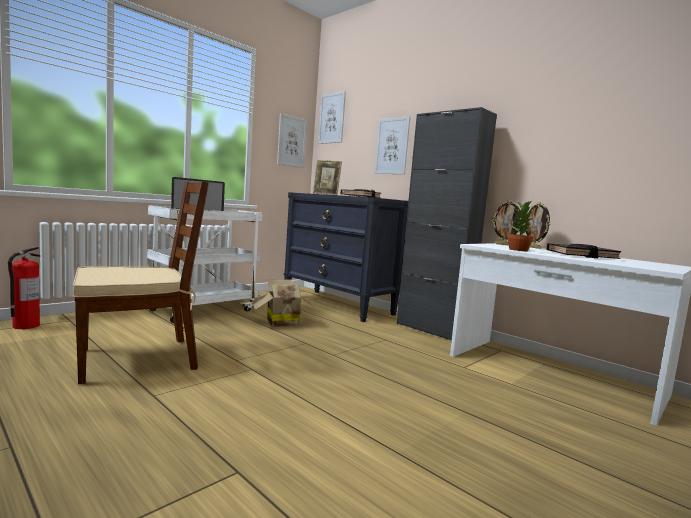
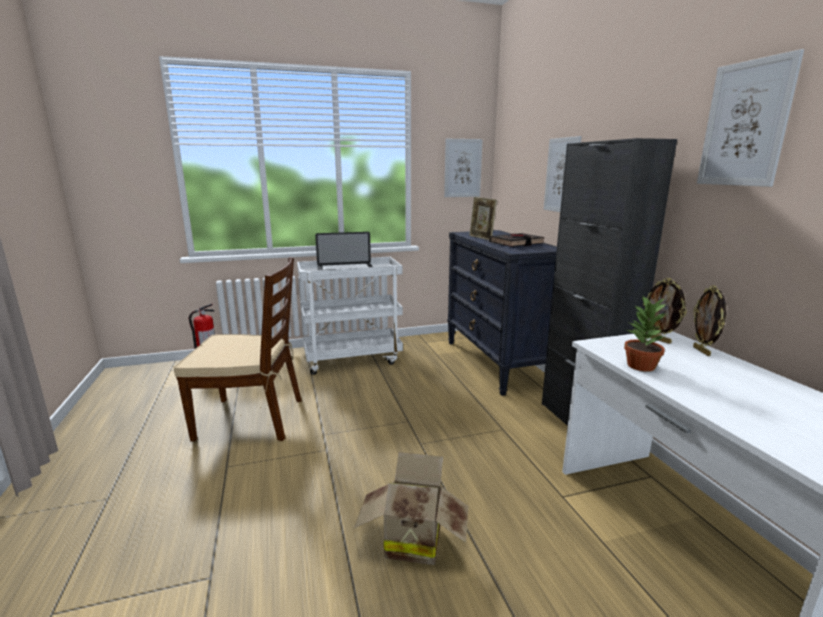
camera: 30 degrees right, 10 degrees up
(281, 322) = (409, 385): cardboard box -> cardboard box (412, 539)
(332, 118) = (508, 135): picture -> picture (745, 124)
(581, 255) = (744, 391): black book -> none

